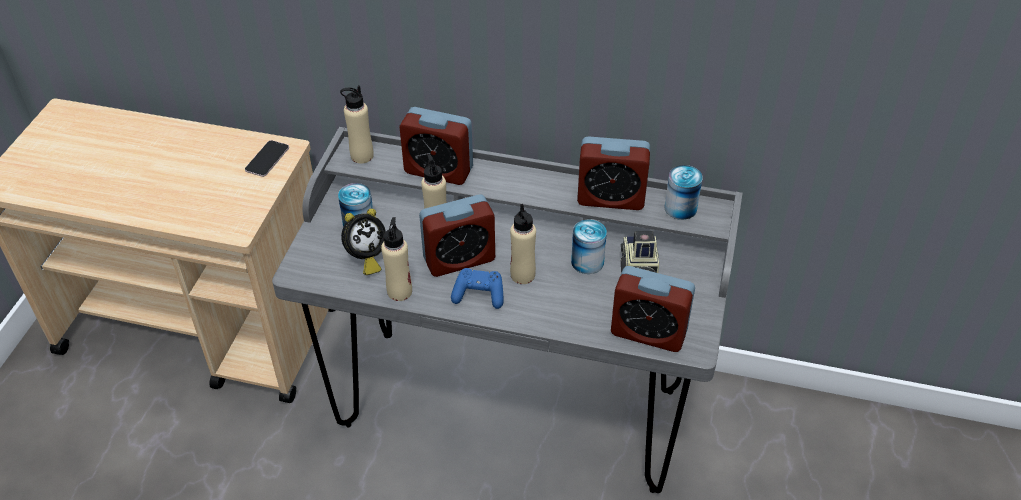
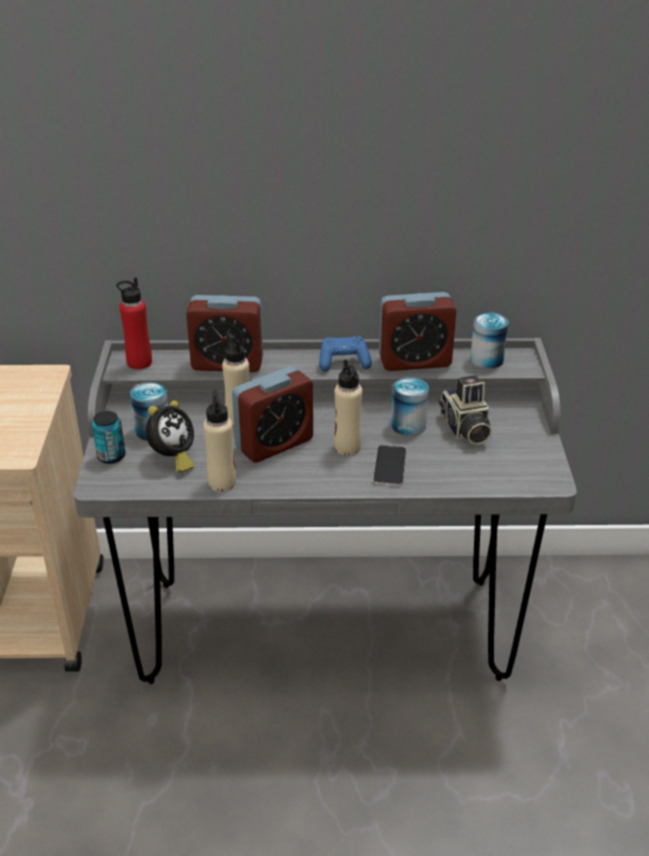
camera: 15 degrees left, 10 degrees down
(267, 159) = (28, 386): phone -> phone (389, 466)
(315, 246) = (111, 456): none -> can
(362, 156) = (139, 362): beige bottle -> red bottle
(479, 295) = (309, 471): blue game controller -> blue game controller (344, 362)
(648, 332) = (498, 475): alarm clock -> none

